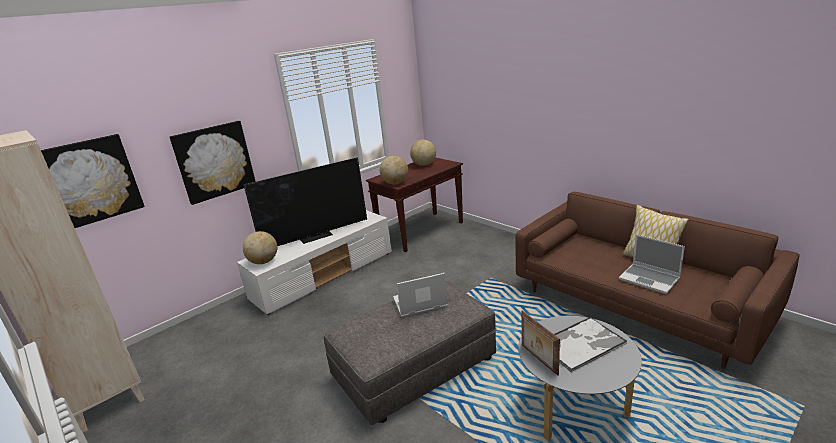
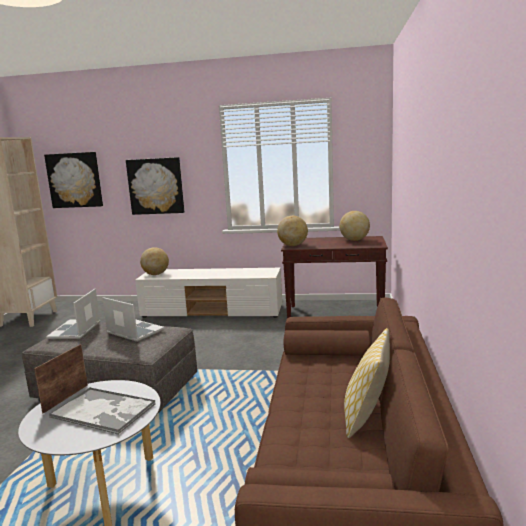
camera: 50 degrees right, 10 degrees down
(316, 236) = (212, 272): television -> none
(650, 279) = (310, 427): laptop -> laptop (75, 330)

